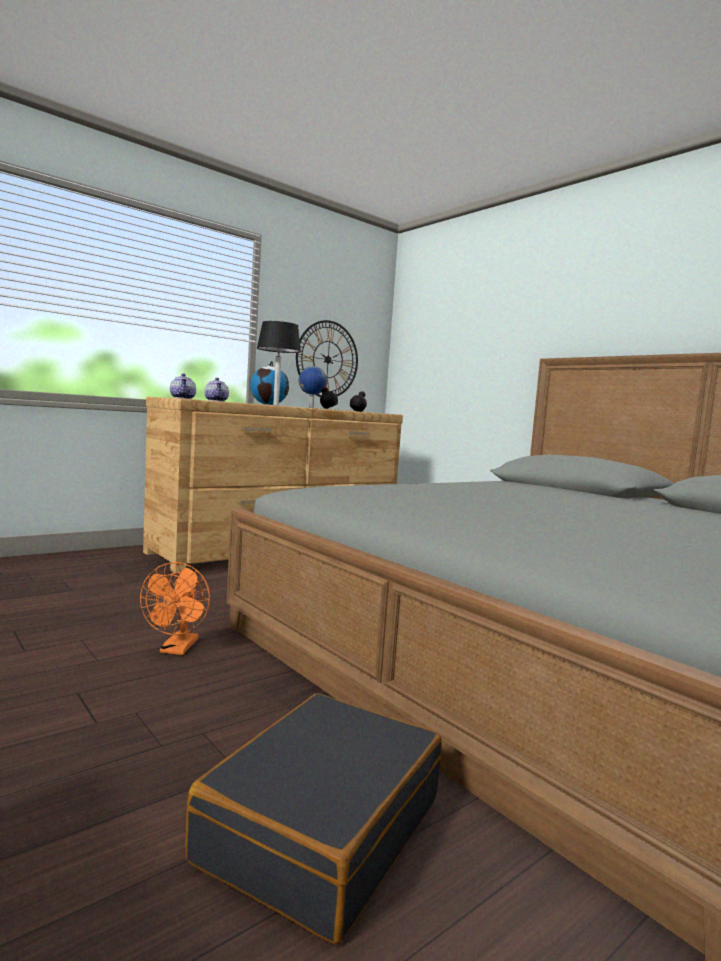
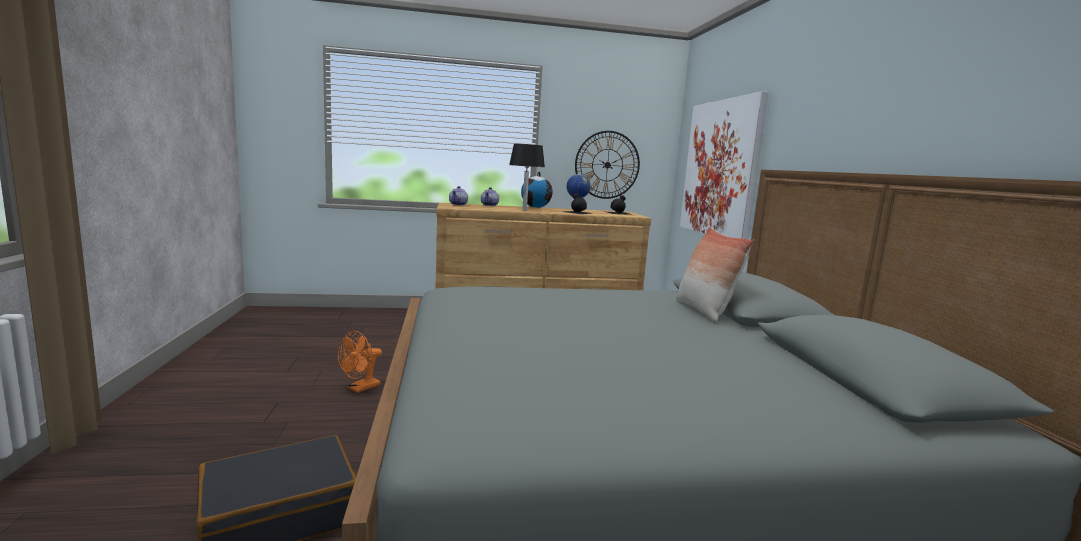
camera: 30 degrees right, 5 degrees up
(465, 363) = (720, 169): none -> picture
(568, 490) = (704, 311): none -> pillow

